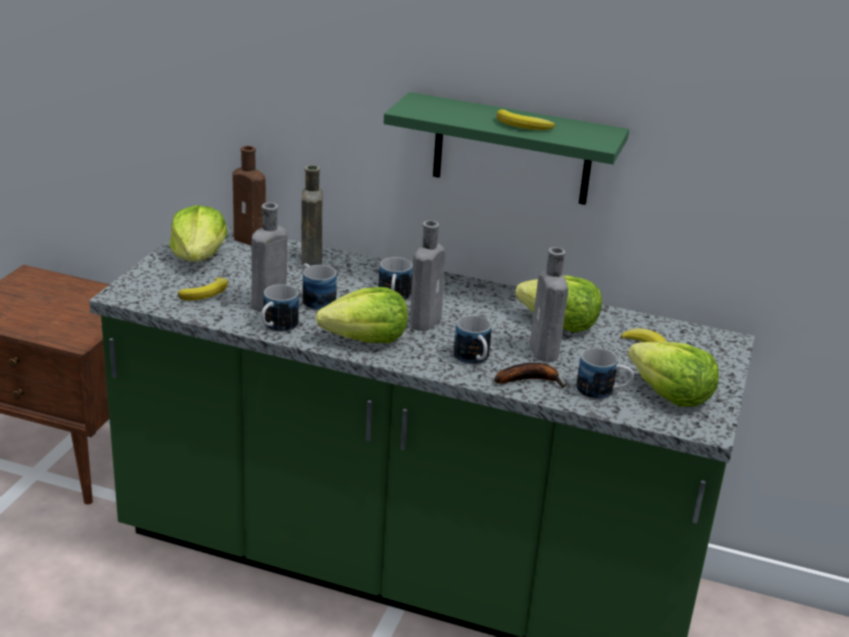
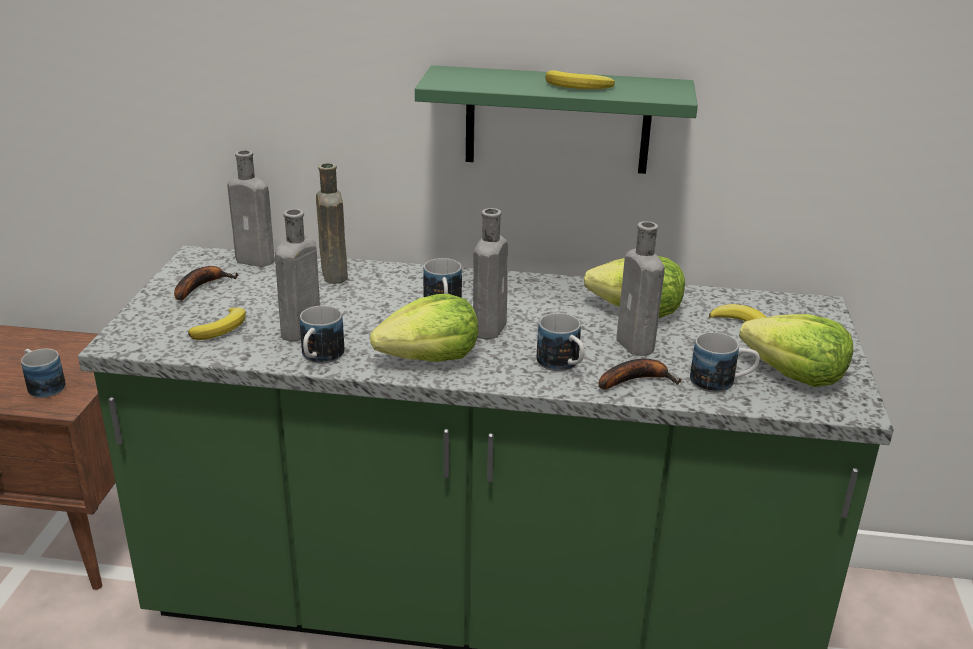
camera: 10 degrees left, 0 degrees up
(199, 257) = (201, 287): lettuce -> banana
(251, 240) = (257, 260): brown bottle -> grey bottle
(315, 299) = (353, 319): mug -> mug (43, 385)

